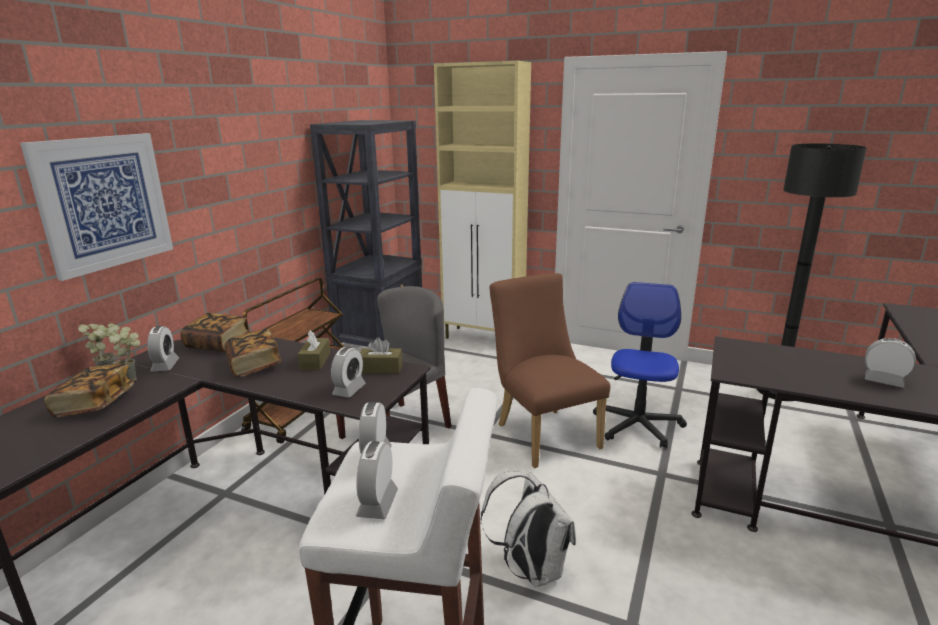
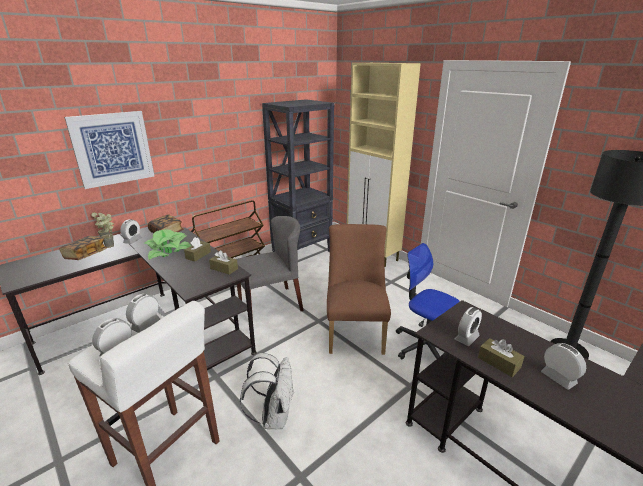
camera: 25 degrees right, 5 degrees up
(254, 365) = (169, 250): book -> potted plant
(349, 390) = (194, 278): alarm clock -> alarm clock (466, 338)
(637, 425) = (424, 346): office chair -> office chair turned 90 degrees counterclockwise
(821, 383) = (499, 362): none -> brown tissue box

